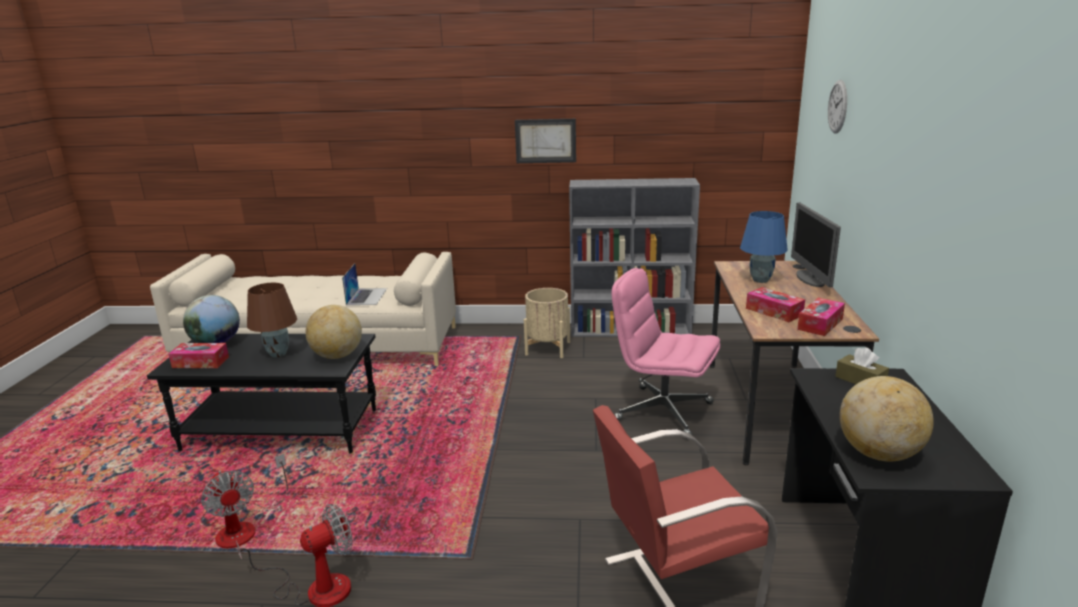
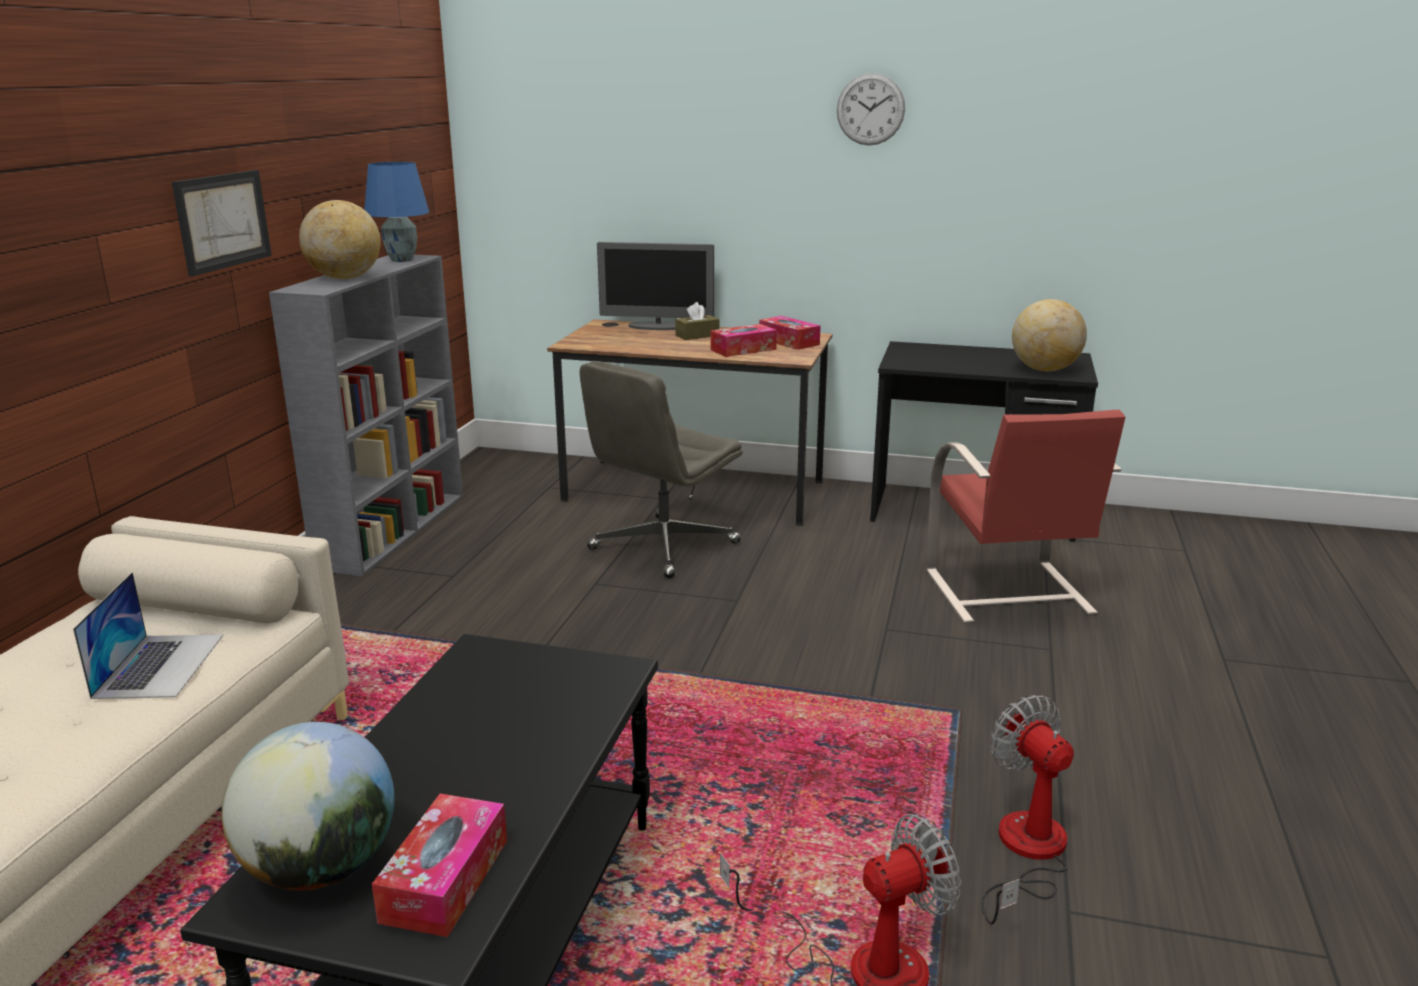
camera: 80 degrees left, 0 degrees up
(277, 354) = (485, 750): brown table lamp -> none
(337, 356) = (555, 671): globe -> globe (345, 278)
(367, 296) = (159, 665): laptop -> laptop turned 75 degrees clockwise
(548, 348) = (386, 600): beige planter -> none
(662, 412) = (663, 547): pink office chair -> grey office chair
(760, 280) = (640, 341): blue table lamp -> blue table lamp (401, 260)
(838, 106) = (608, 114): wall clock -> wall clock (870, 109)
(860, 380) = (912, 354): brown tissue box -> brown tissue box (697, 335)

